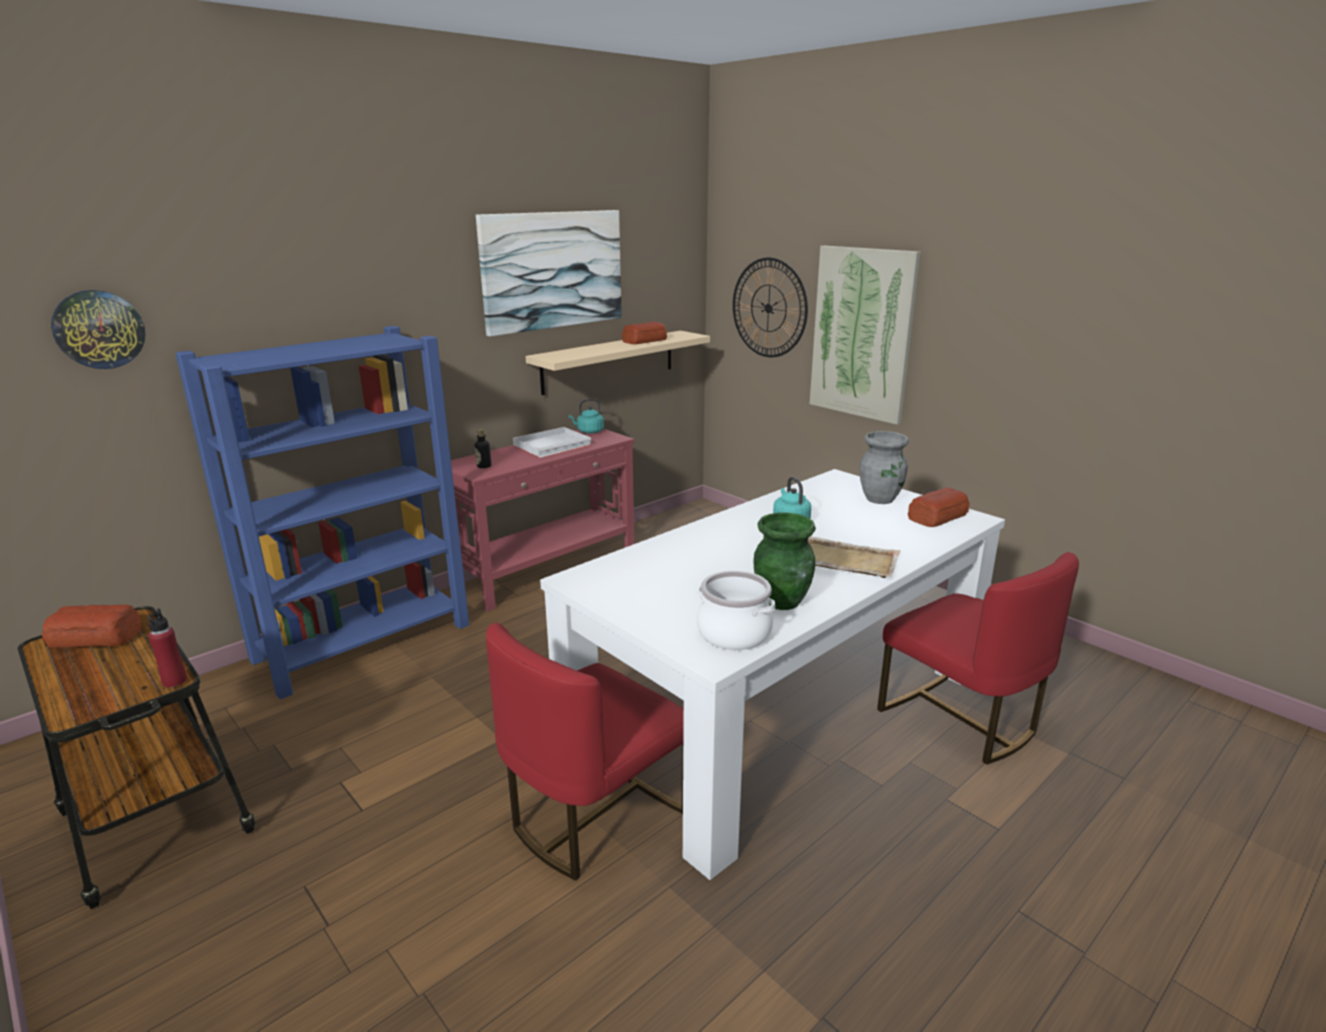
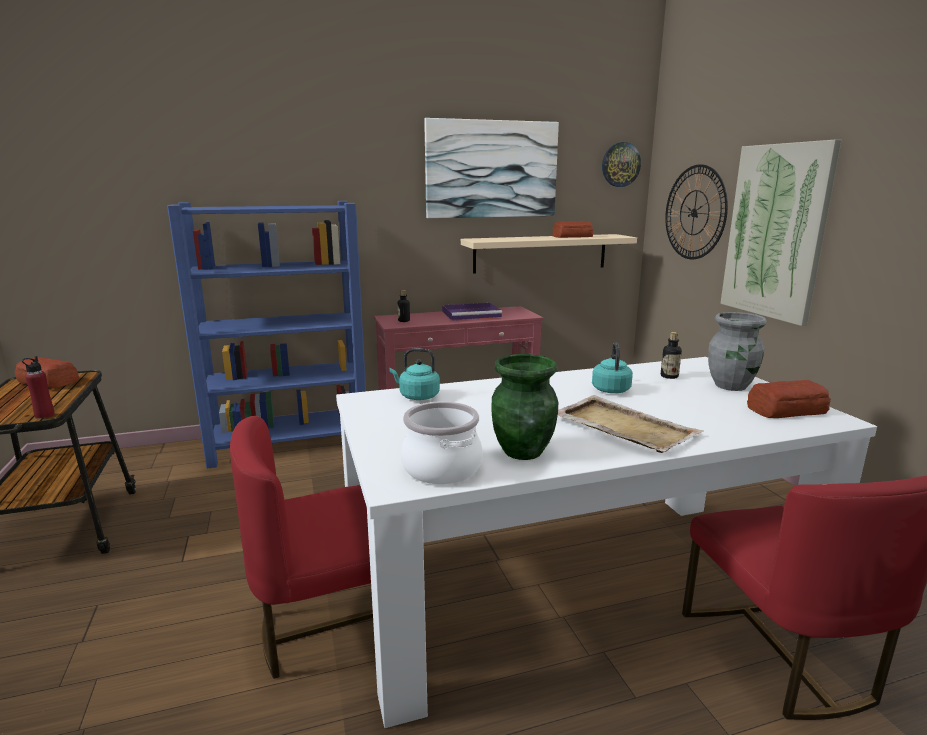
camera: 25 degrees right, 5 degrees down
(99, 329) = (131, 181): wall clock -> wall clock (620, 164)
(553, 445) = (472, 314): white tray -> purple tray
(589, 431) = (511, 309): turquoise kettle -> turquoise kettle (417, 396)
(824, 497) = (669, 376): none -> bottle

